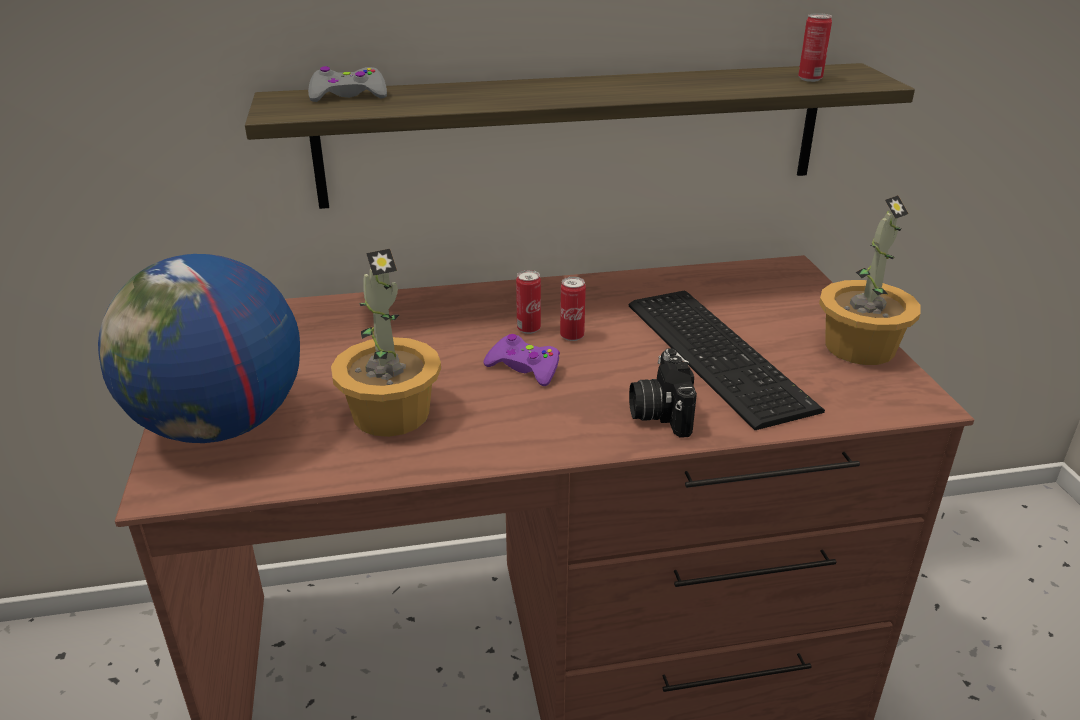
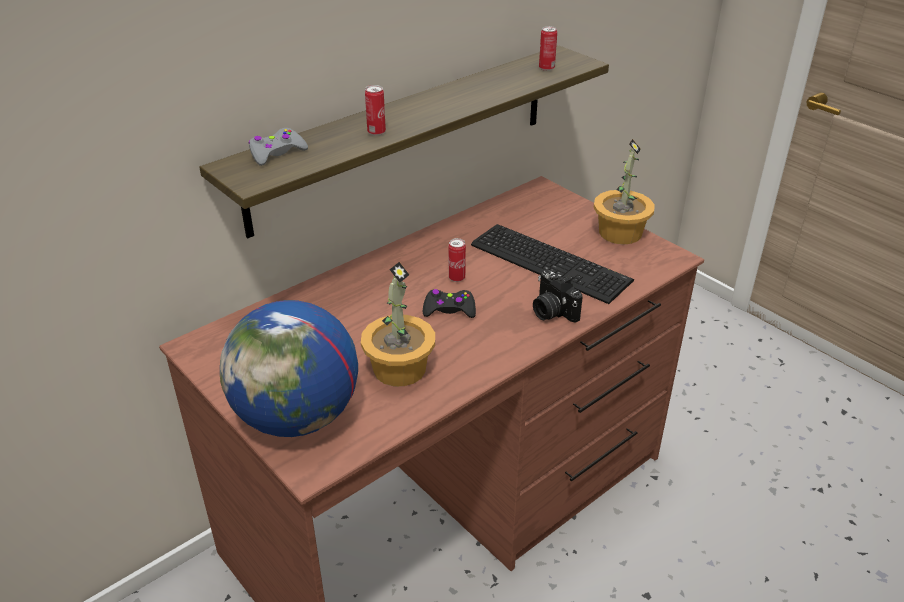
camera: 30 degrees left, 5 degrees up
(524, 368) = (449, 309): purple game controller -> black game controller
(528, 329) = (425, 282): can -> can (376, 132)

